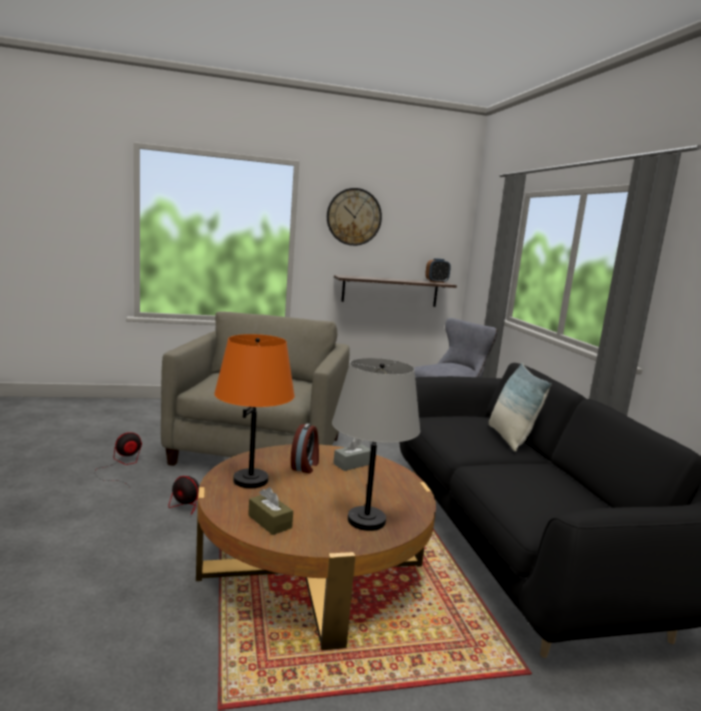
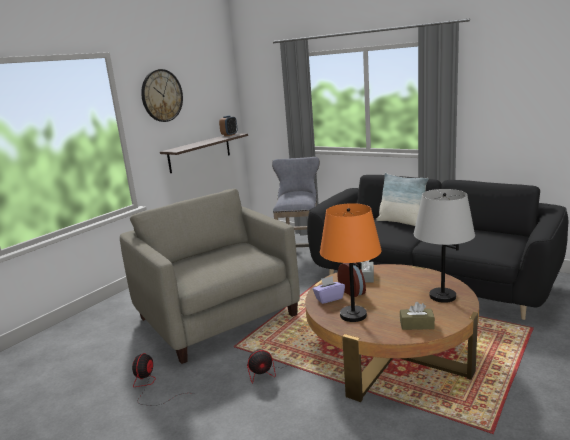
camera: 40 degrees left, 5 degrees up
(273, 459) = (329, 298): none -> purple tissue box

